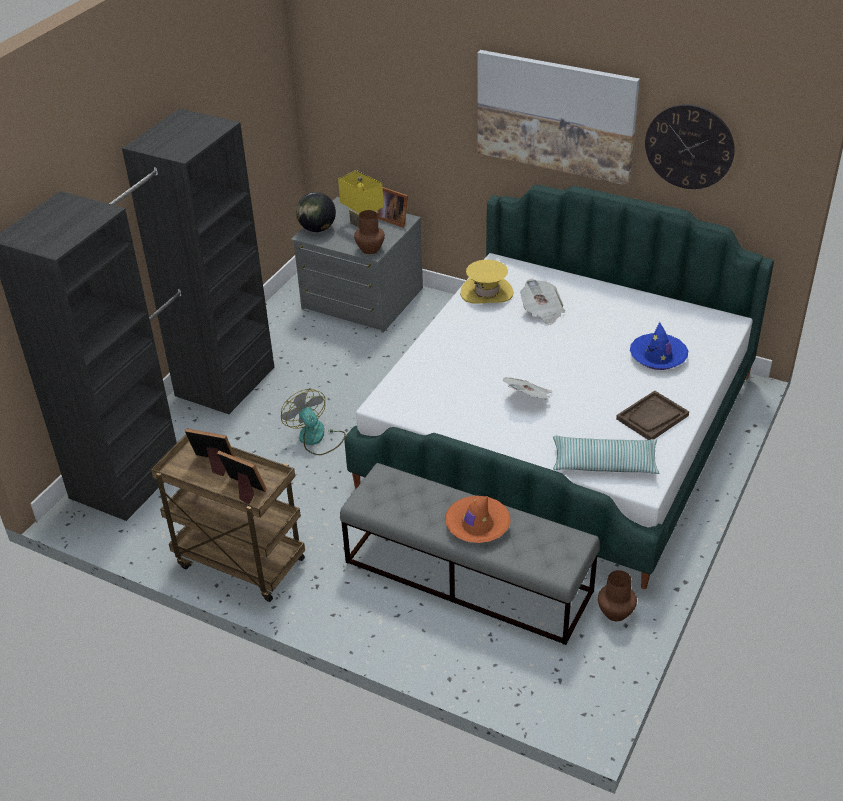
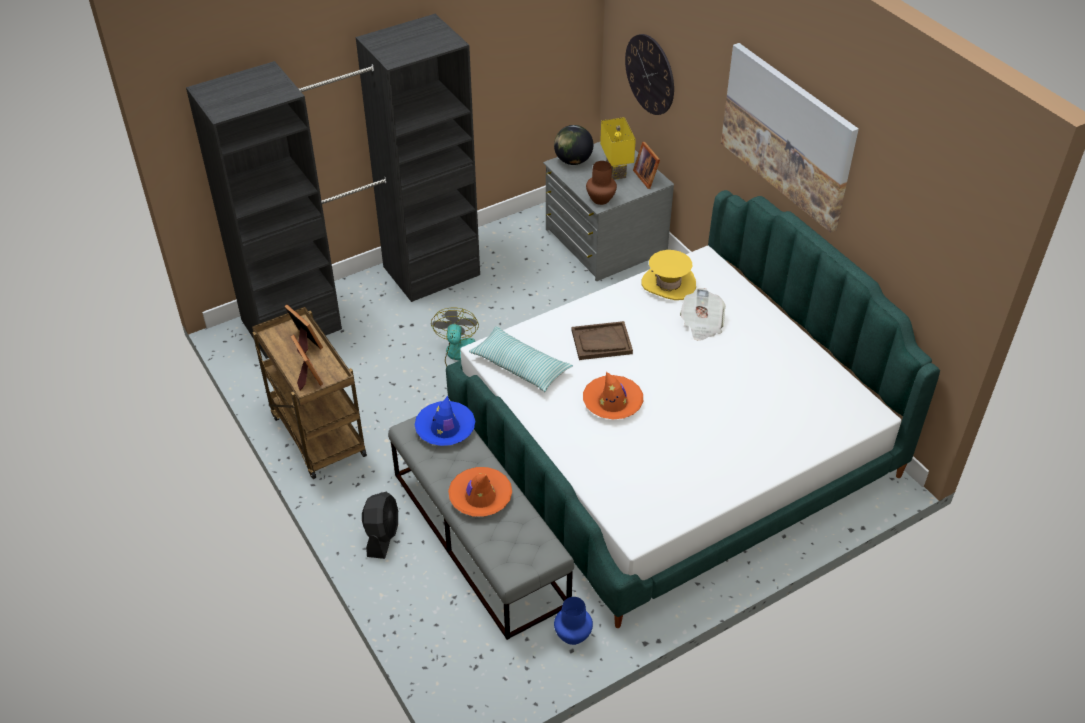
camera: 30 degrees right, 5 degrees up
(379, 617) = (382, 536): none -> black fan
(528, 398) = (612, 402): newspaper -> orange hat
(604, 463) = (622, 495): pillow -> pillow (520, 366)
(616, 613) = (573, 635): brown vase -> blue vase
(652, 417) = (706, 473): brown tray -> brown tray (601, 342)
(658, 357) = (768, 417): blue hat -> blue hat (445, 428)
(689, 146) = (889, 217): wall clock -> wall clock (650, 74)

